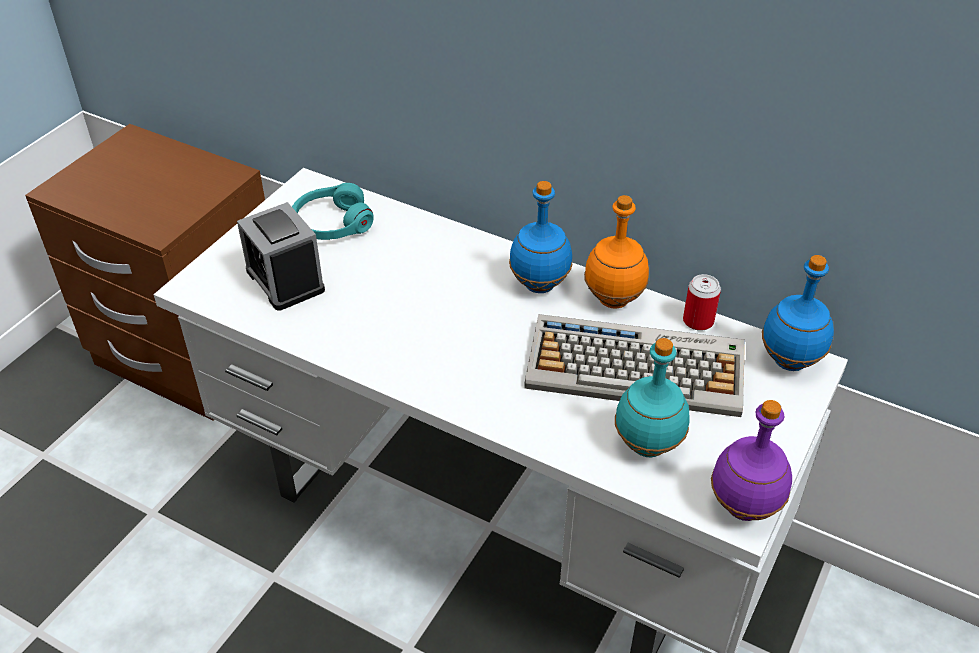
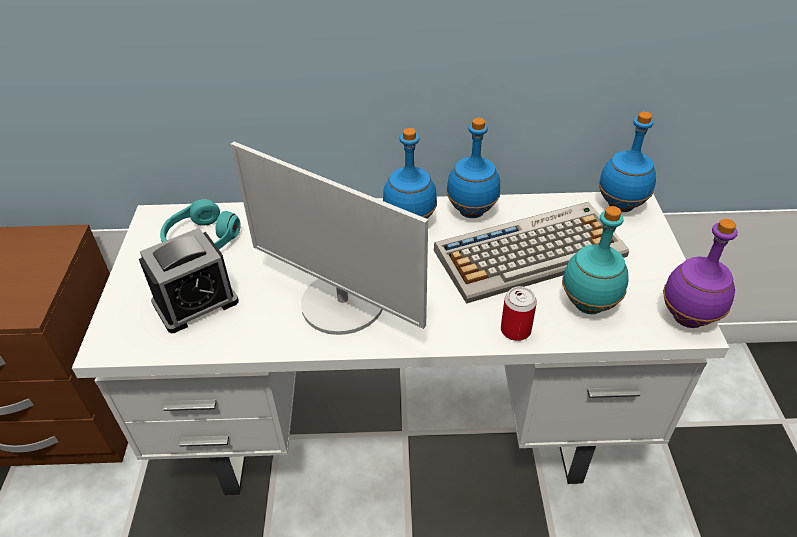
camera: 30 degrees left, 0 degrees up
(285, 280) = (195, 302): alarm clock -> alarm clock turned 60 degrees counterclockwise
(408, 337) = (342, 304): none -> monitor
(614, 300) = (472, 211): orange bottle -> blue bottle
(698, 321) = (540, 203): can -> can (515, 330)

